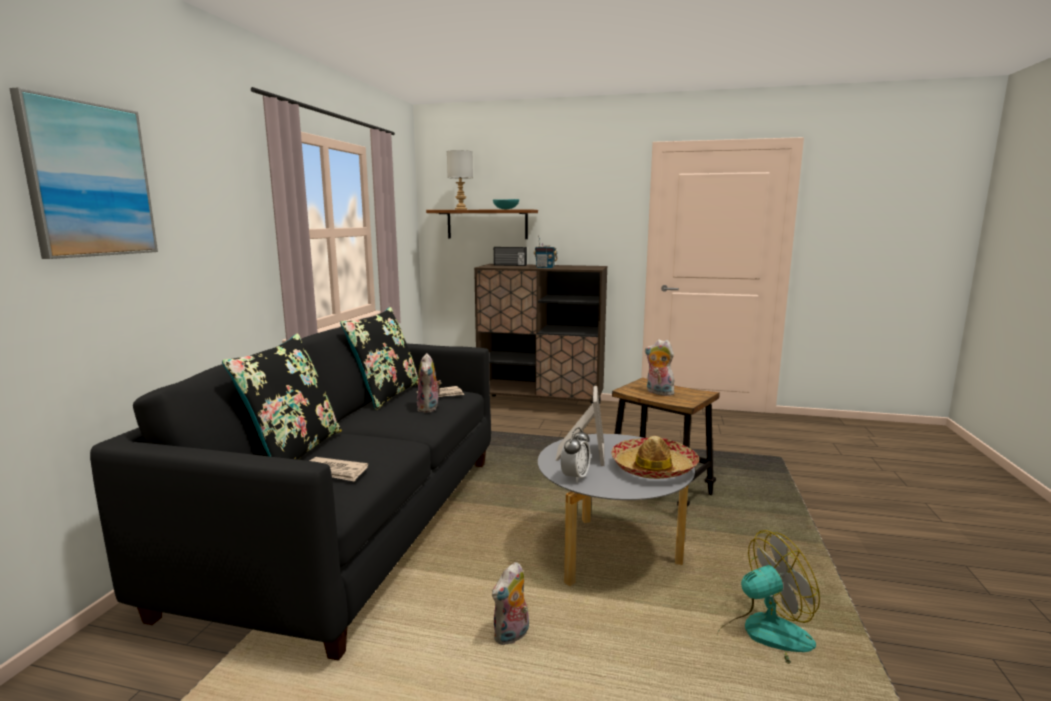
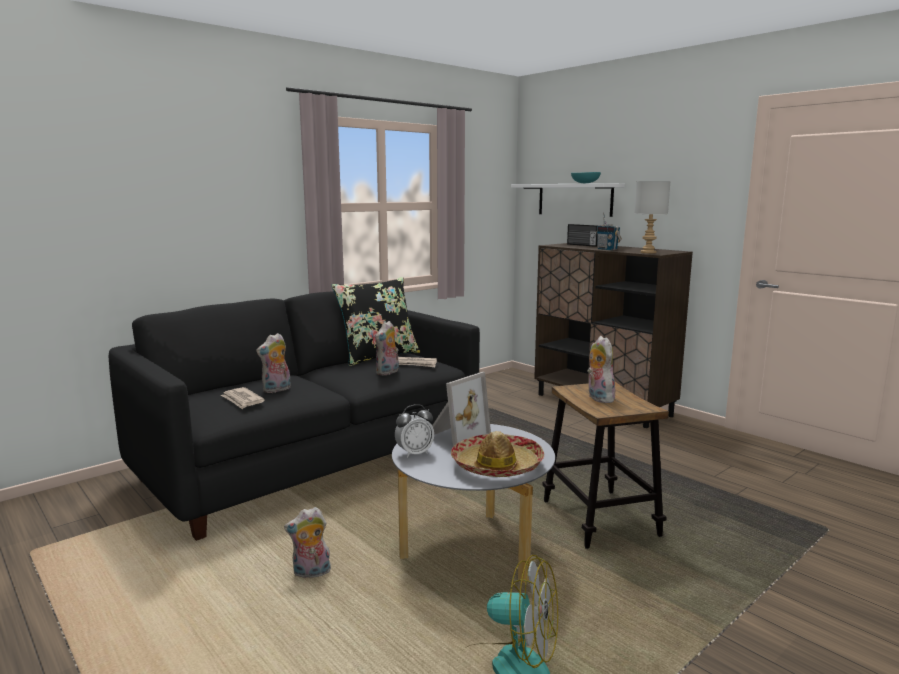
camera: 35 degrees right, 0 degrees up
(88, 180) = (142, 168): picture -> none
(293, 451) = (247, 382): black pillow -> none
(351, 451) = (277, 390): none -> plush toy
(460, 209) = (543, 183): grey table lamp -> grey table lamp (647, 252)
(487, 224) = (574, 199): brown shelf -> white shelf

